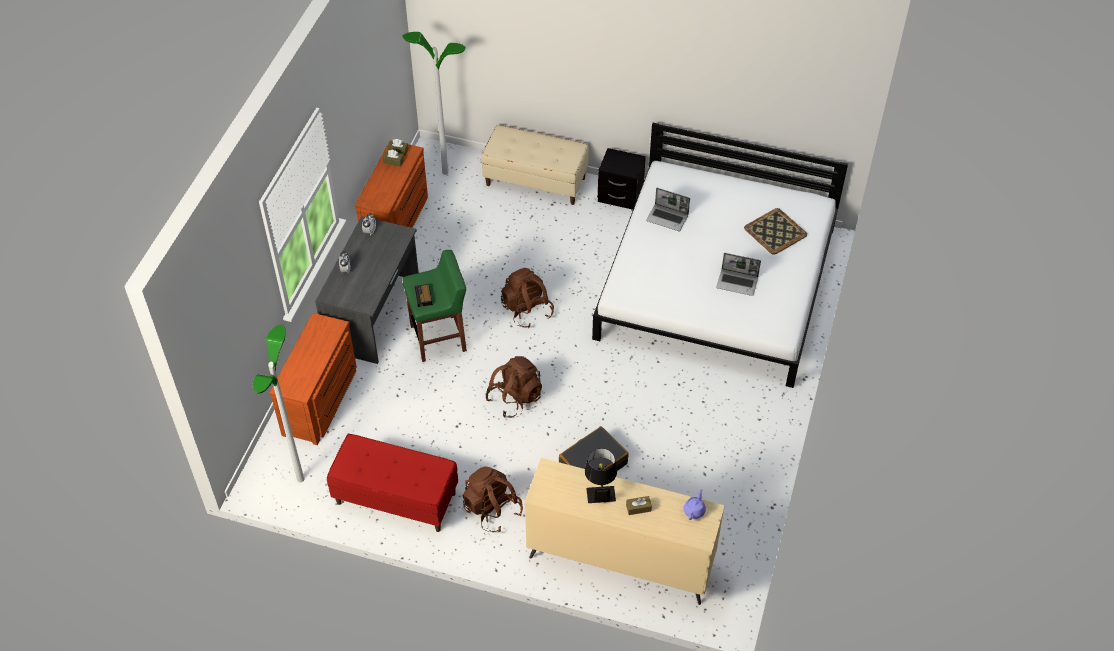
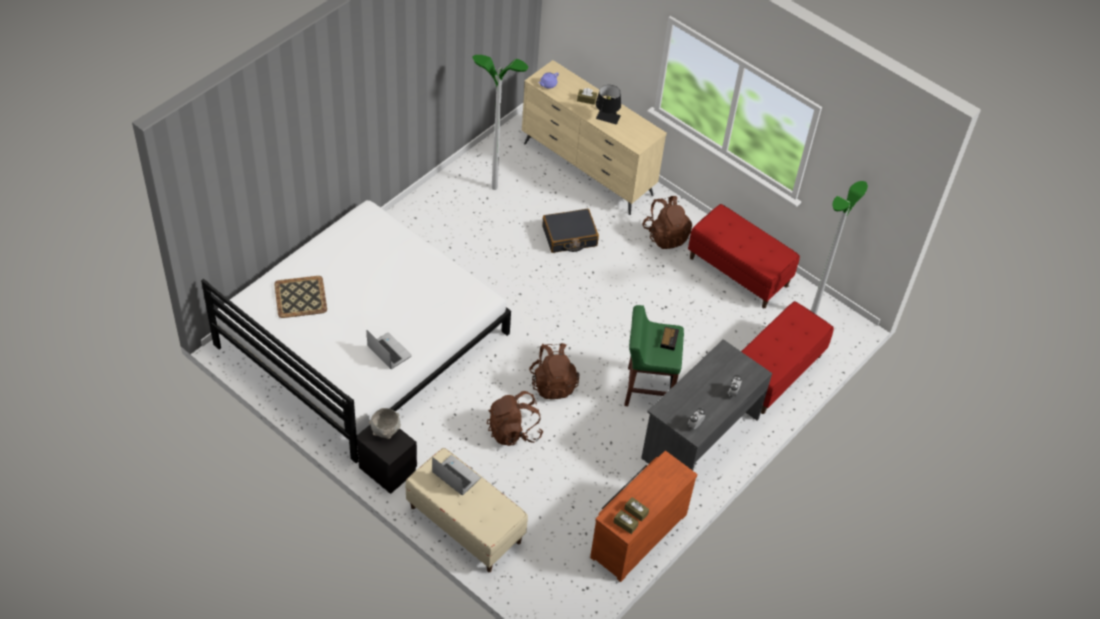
camera: 160 degrees left, 0 degrees up
(322, 401) = (775, 373): brown dresser -> red bench
(445, 172) = (558, 579): floor lamp -> floor lamp (494, 187)
(515, 398) = (605, 310): brown backpack -> brown backpack (514, 431)
(627, 168) = (385, 431): none -> grey bowl
(737, 283) = (372, 267): laptop -> laptop (455, 476)

